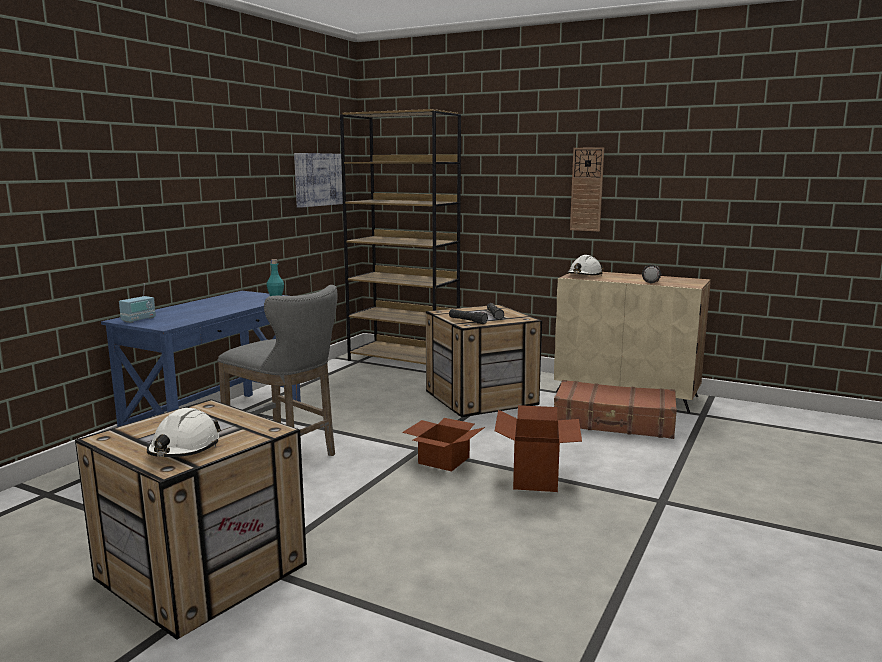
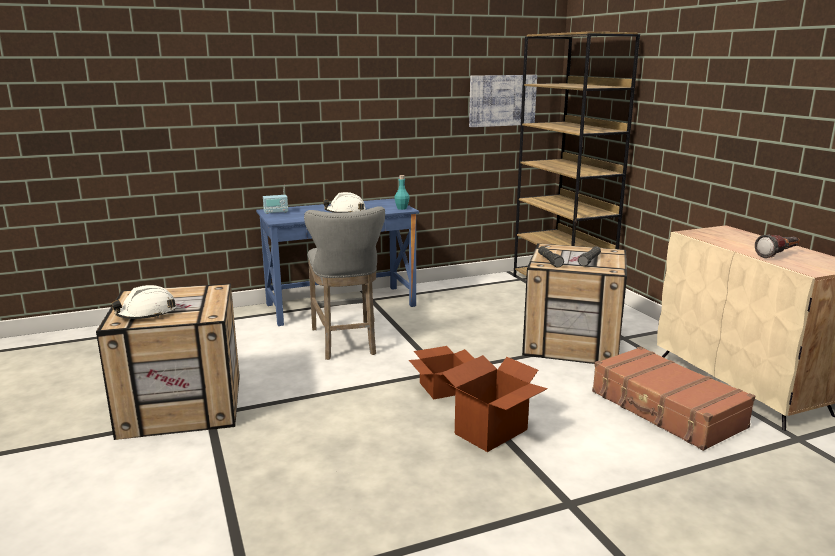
camera: 40 degrees right, 5 degrees up
(584, 275) = (710, 234): white hard hat -> white hard hat (345, 212)
(587, 189) = (749, 129): wall clock -> none

